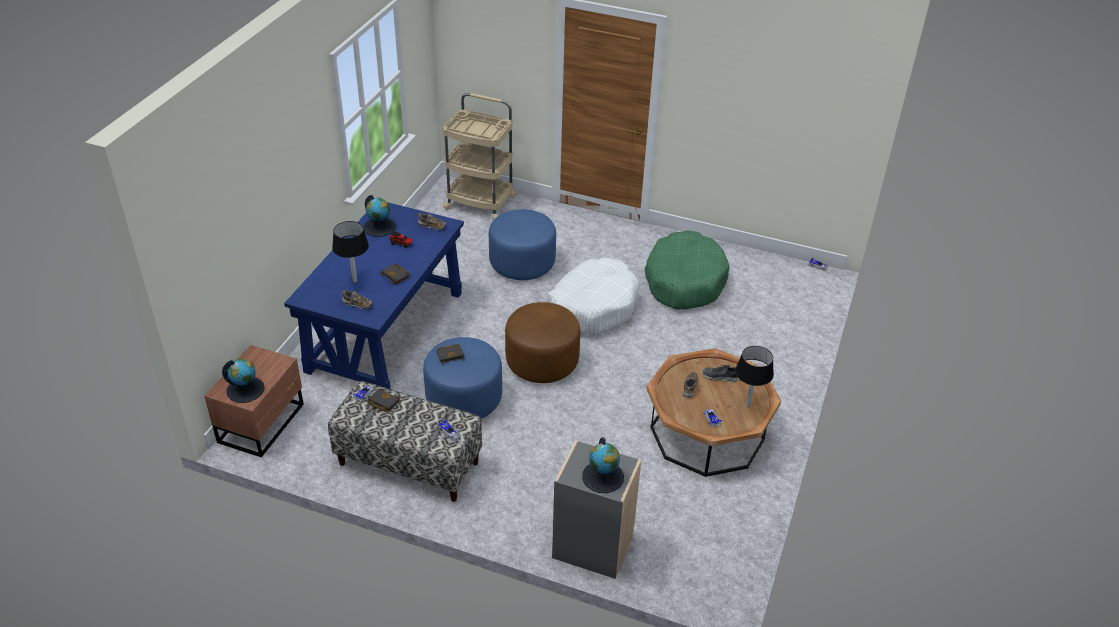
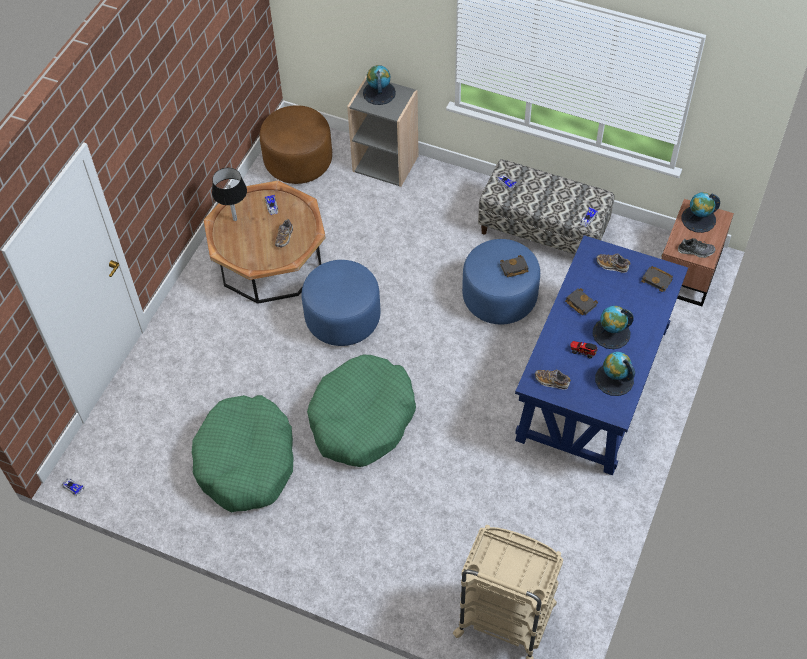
camera: 175 degrees left, 15 degrees up
(354, 281) = (623, 296): black table lamp -> none
(373, 255) = (611, 333): none -> globe
(382, 402) = (569, 211): black book -> black book (657, 280)
(522, 263) = (443, 492): blue ottoman -> blue ottoman (343, 318)
(542, 362) = (422, 342): brown ottoman -> brown ottoman (298, 161)
(592, 307) = (362, 419): white dog bed -> green dog bed
(720, 377) = (252, 249): shoe -> shoe (696, 251)

